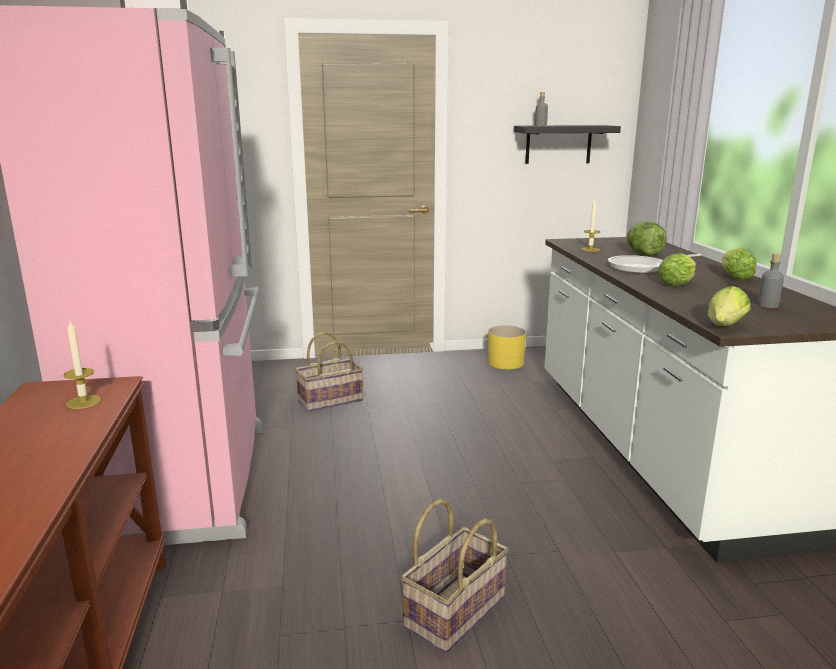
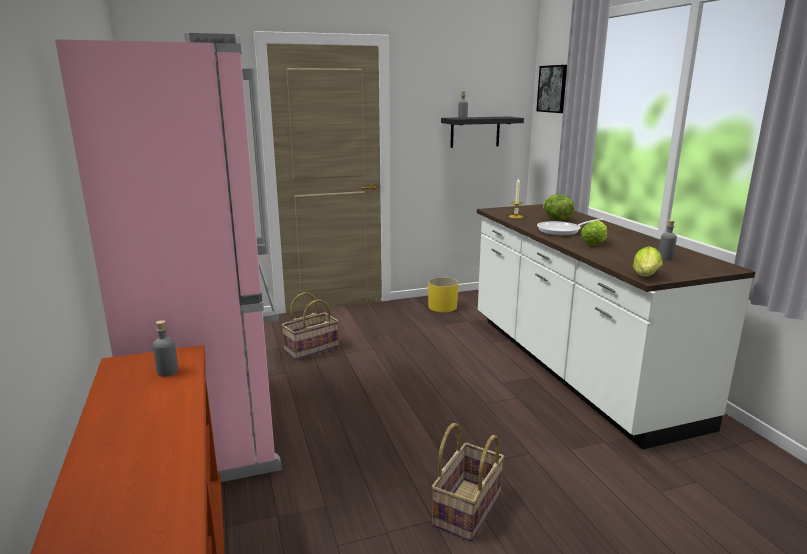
camera: 10 degrees left, 0 degrees up
(83, 402) = (167, 371): candle -> grey bottle
(662, 88) = (554, 89): none -> picture
(733, 277) = (630, 236): lettuce -> none

